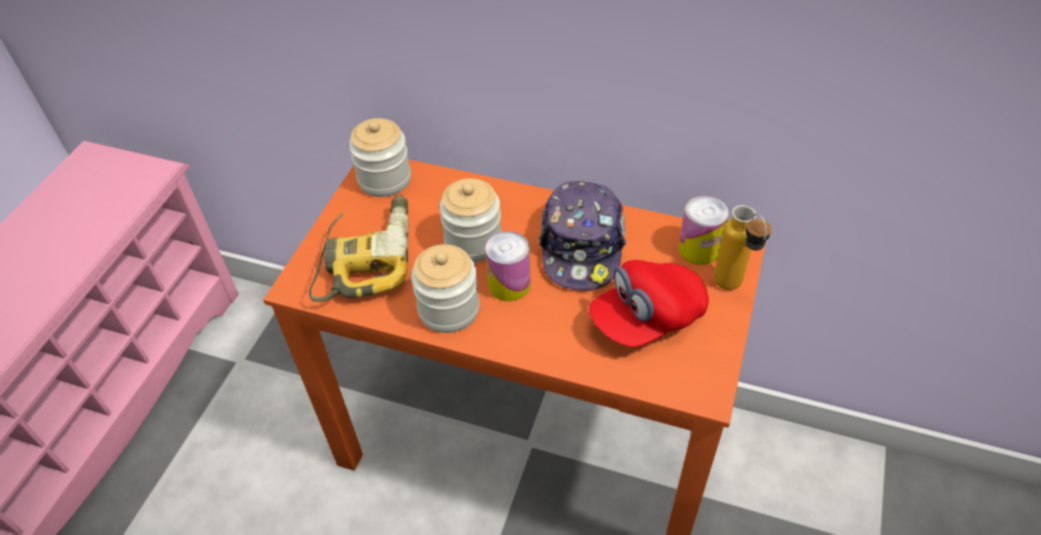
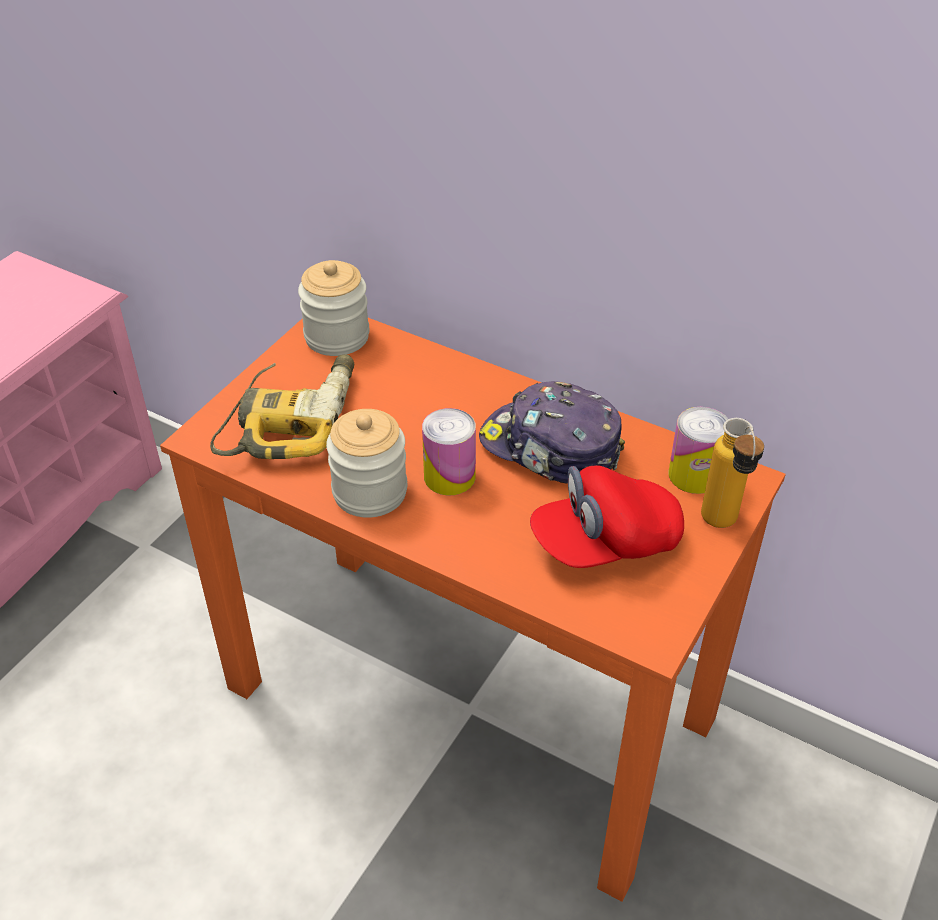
camera: 10 degrees right, 5 degrees down
(473, 242) = (421, 422): jar -> none
(582, 246) = (550, 448): cap -> cap turned 105 degrees clockwise

